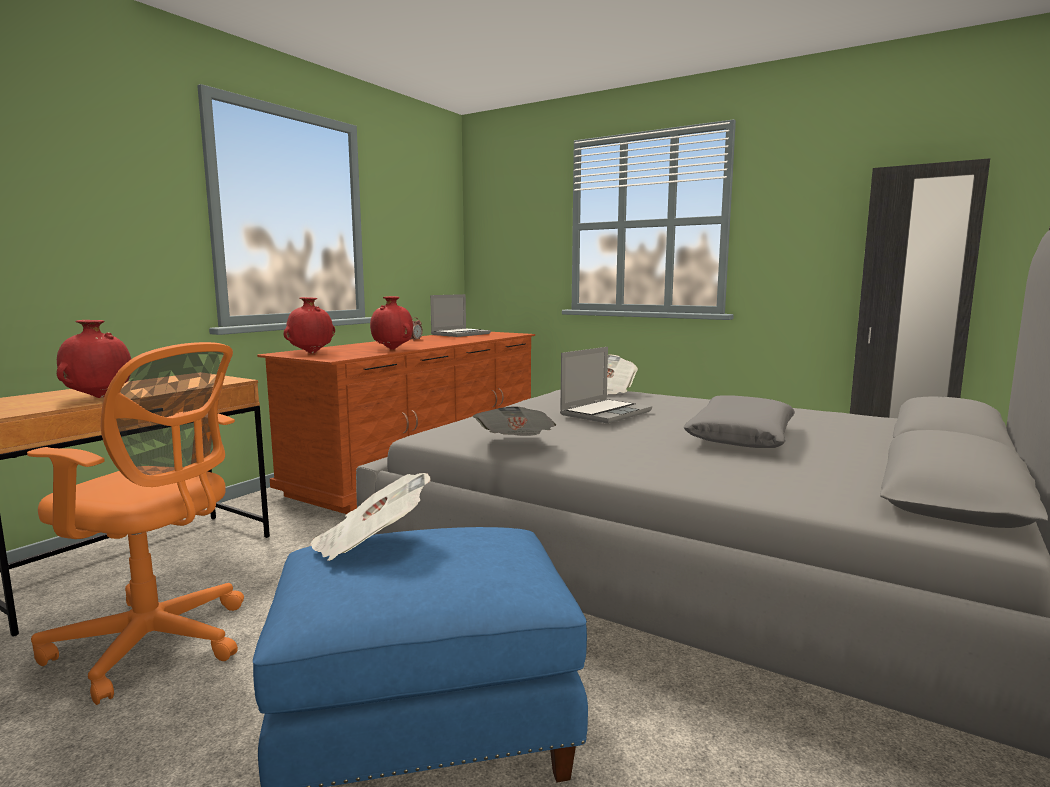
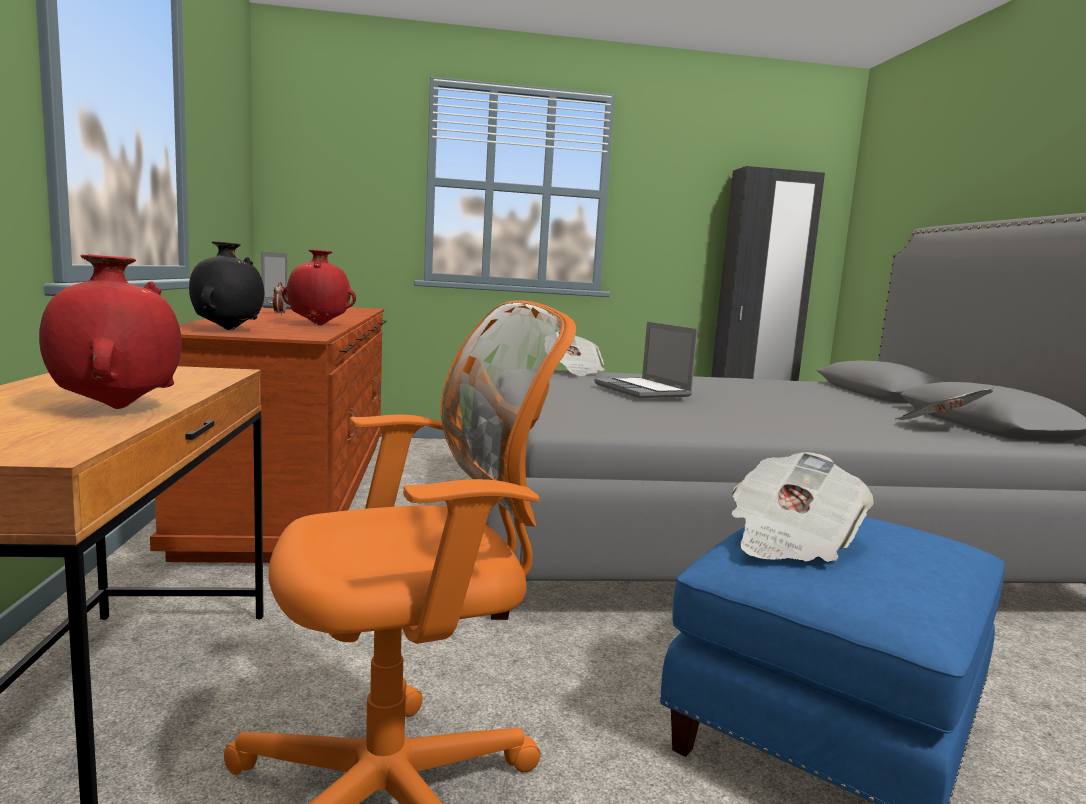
camera: 40 degrees left, 0 degrees up
(311, 353) = (228, 329): red vase -> black vase
(516, 445) = (675, 426): newspaper -> newspaper (938, 428)
(605, 413) = (643, 390): laptop -> laptop turned 150 degrees clockwise
(740, 437) = (787, 402): grey pillow -> none

